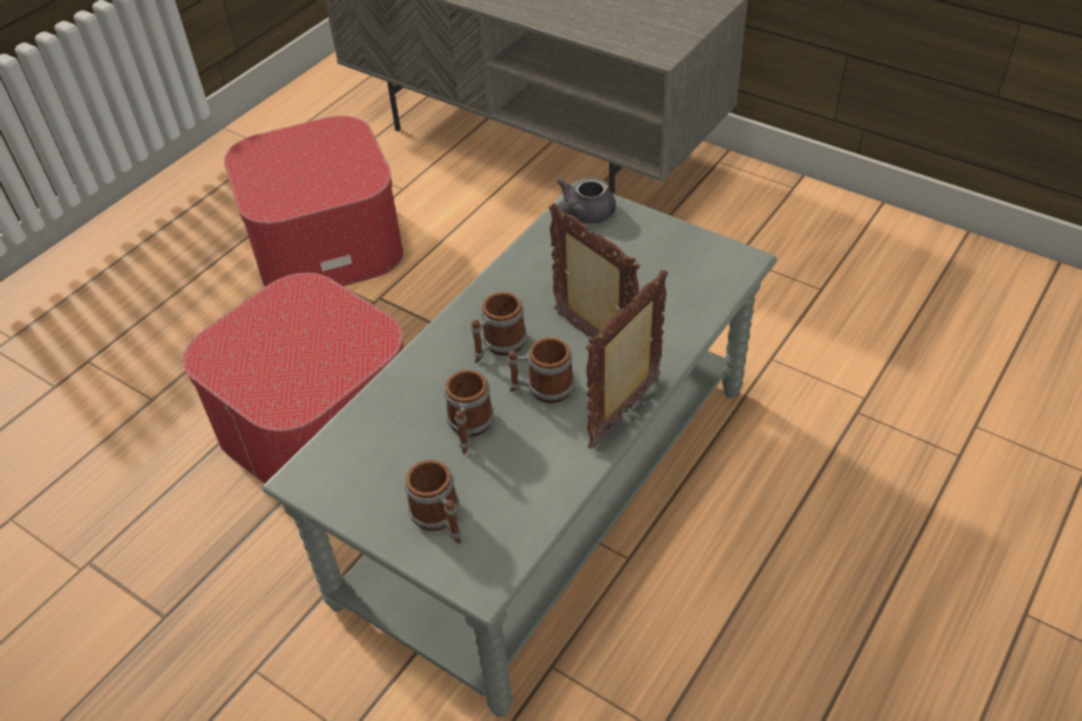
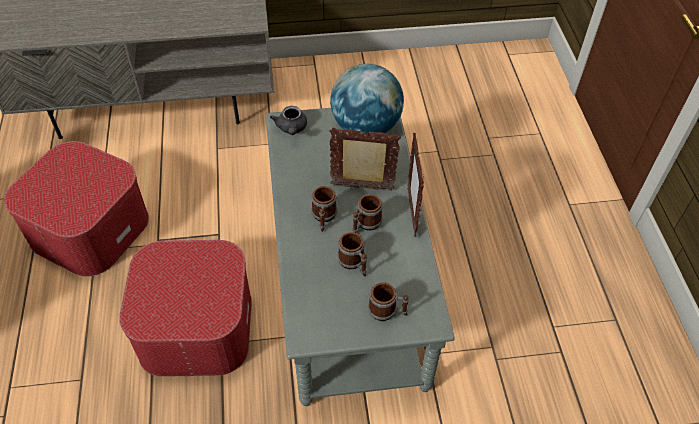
camera: 45 degrees left, 5 degrees up
(690, 264) = (366, 127): none -> globe

